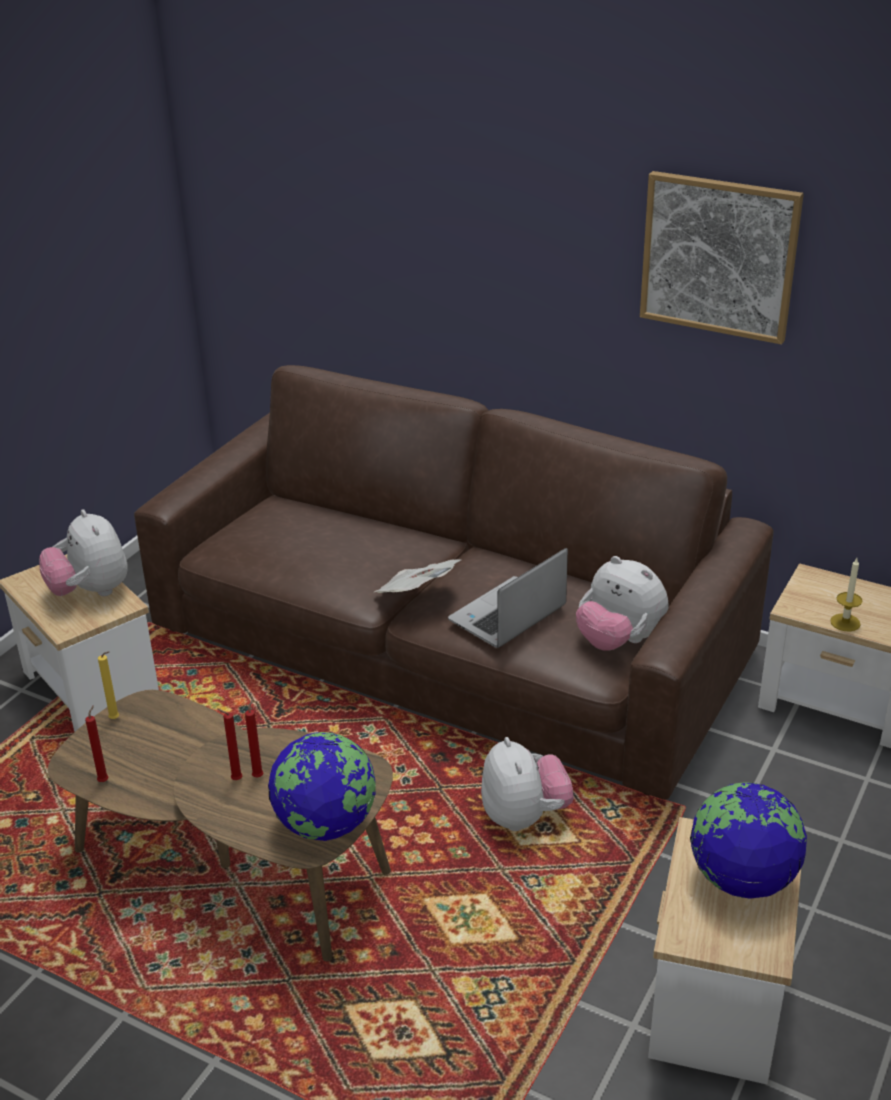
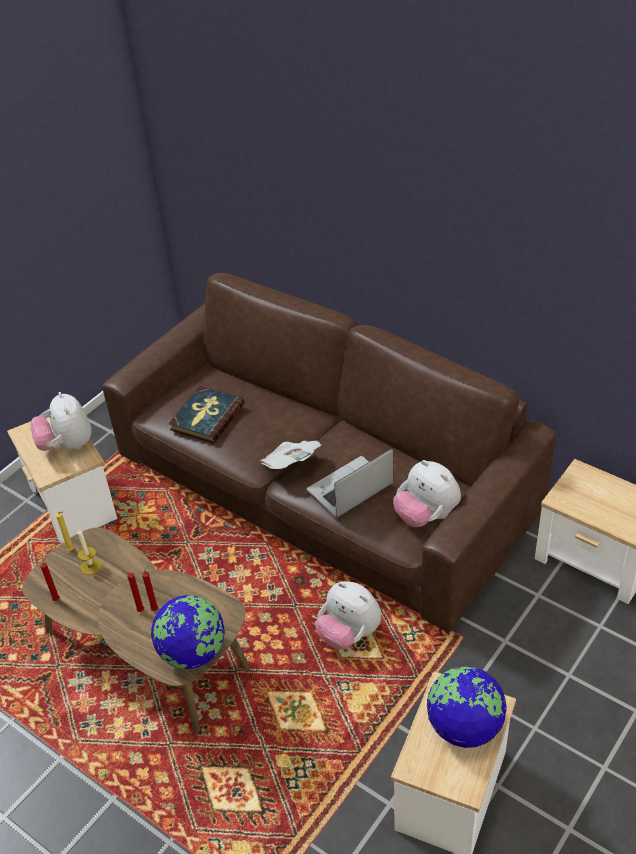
camera: 10 degrees right, 10 degrees up
(287, 547) = (207, 417): none -> book
(524, 816) = (349, 633): plush toy -> plush toy turned 135 degrees clockwise
(719, 256) = (518, 242): picture -> none
(845, 622) = (594, 515): candle -> candle (91, 566)

